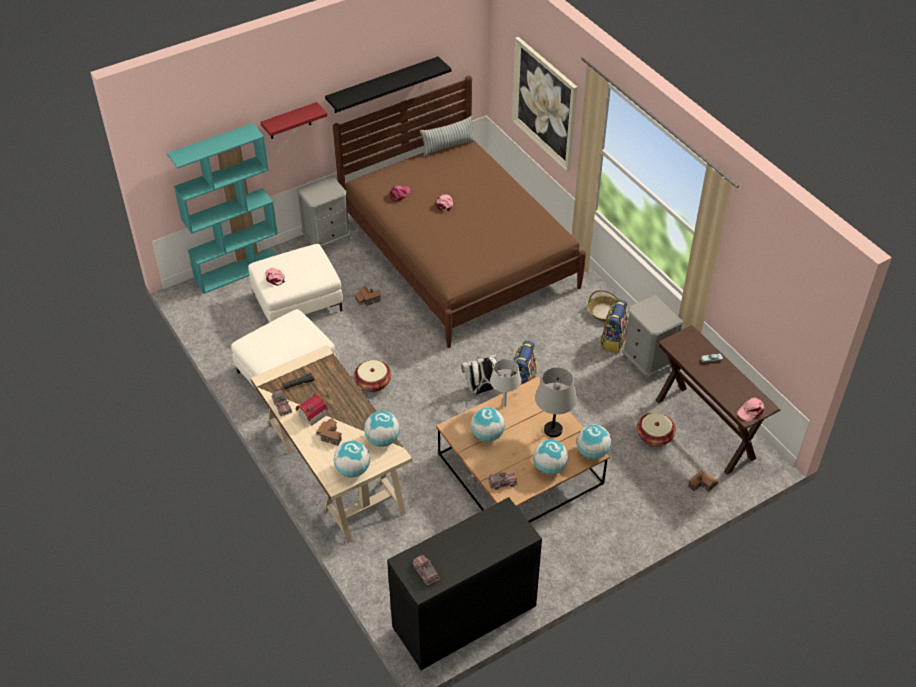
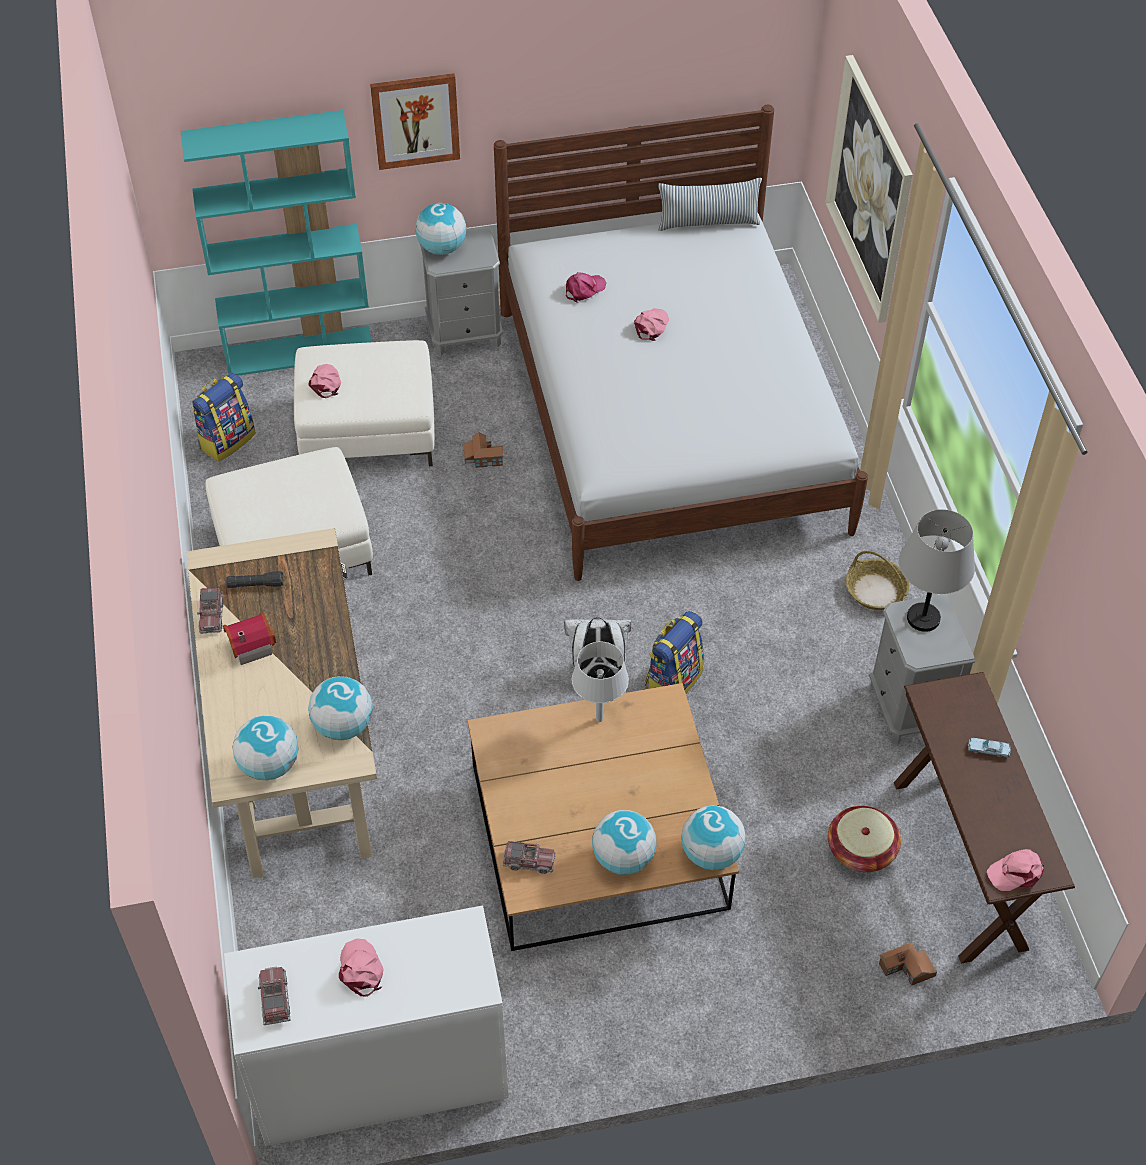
camera: 20 degrees right, 5 degrees up
(290, 121) = (415, 120): red shelf -> picture
(330, 435) = (262, 691): toy house -> none
(373, 382) = (424, 607): basket -> none
(383, 85) = (600, 91): black shelf -> none
(459, 255) = (670, 418): brown bed -> white bed
(462, 545) = (361, 969): none -> pink cap
(464, 618) = (381, 1076): black dresser -> white dresser
(487, 435) = (544, 765): globe -> globe (442, 248)
(553, 430) = (661, 790): grey table lamp -> grey table lamp (922, 618)
(613, 341) = (867, 649): backpack -> backpack (227, 440)

